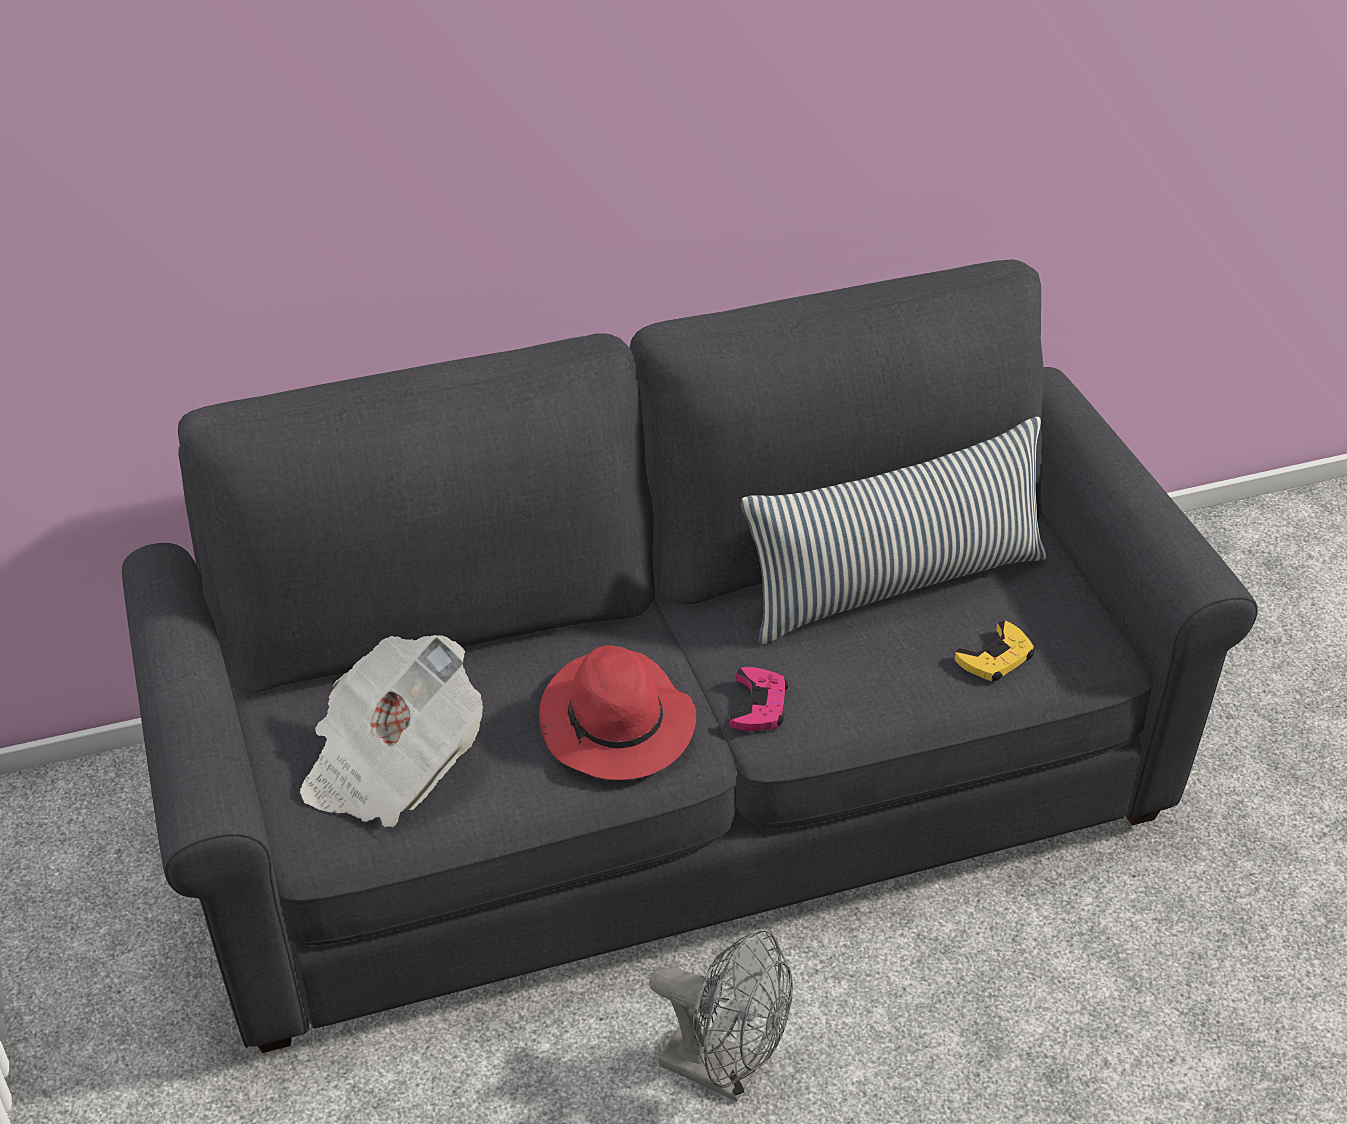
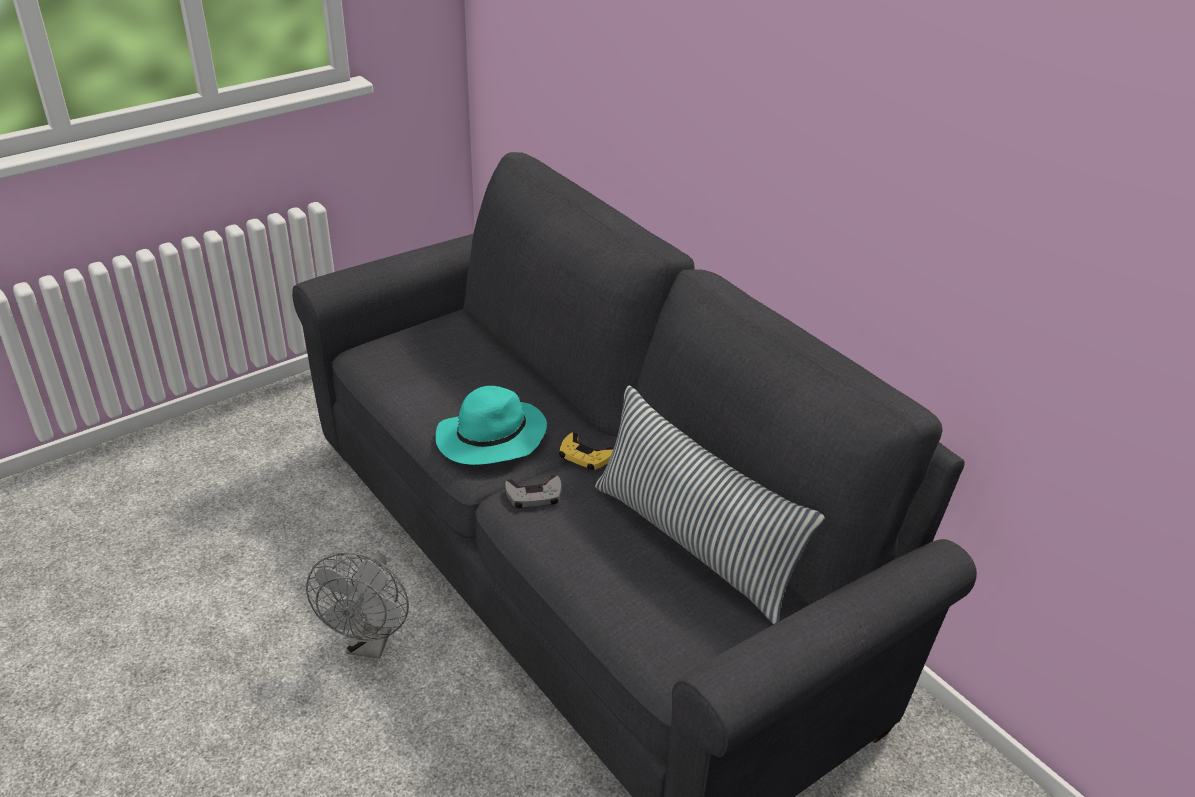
camera: 70 degrees right, 5 degrees down
(391, 765) = (427, 366): newspaper -> none
(618, 725) = (490, 439): red hat -> turquoise hat
(759, 705) = (534, 496): pink game controller -> grey game controller
(996, 658) = (641, 611): yellow game controller -> yellow game controller (584, 456)

